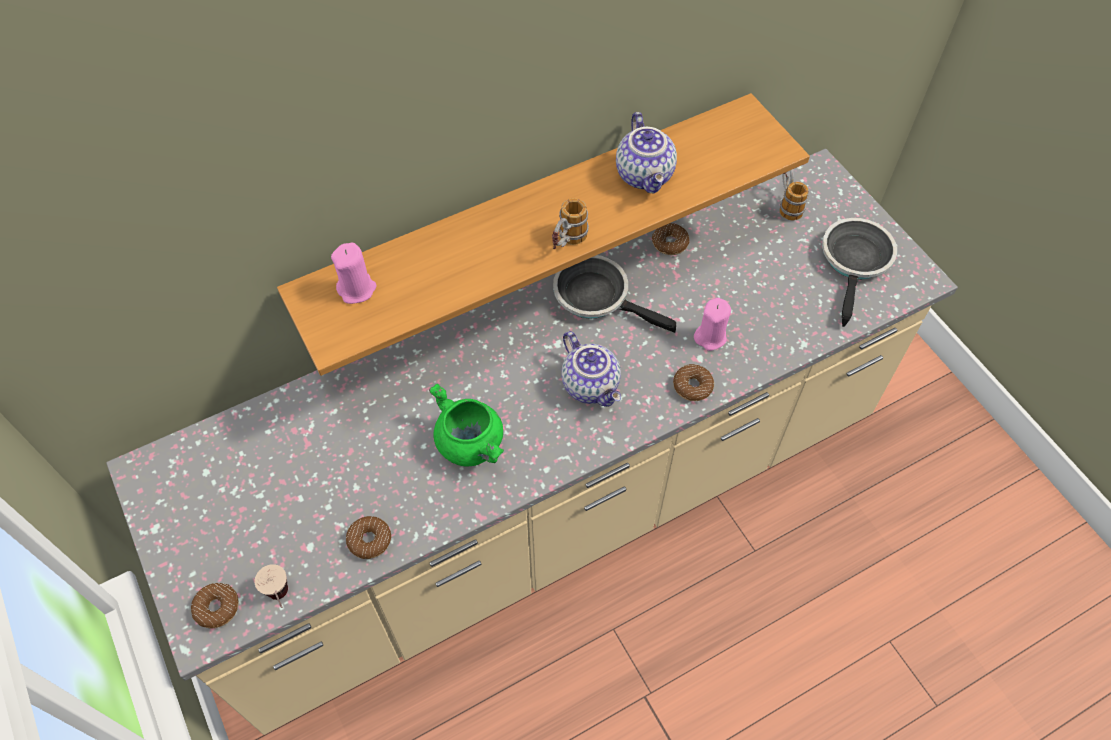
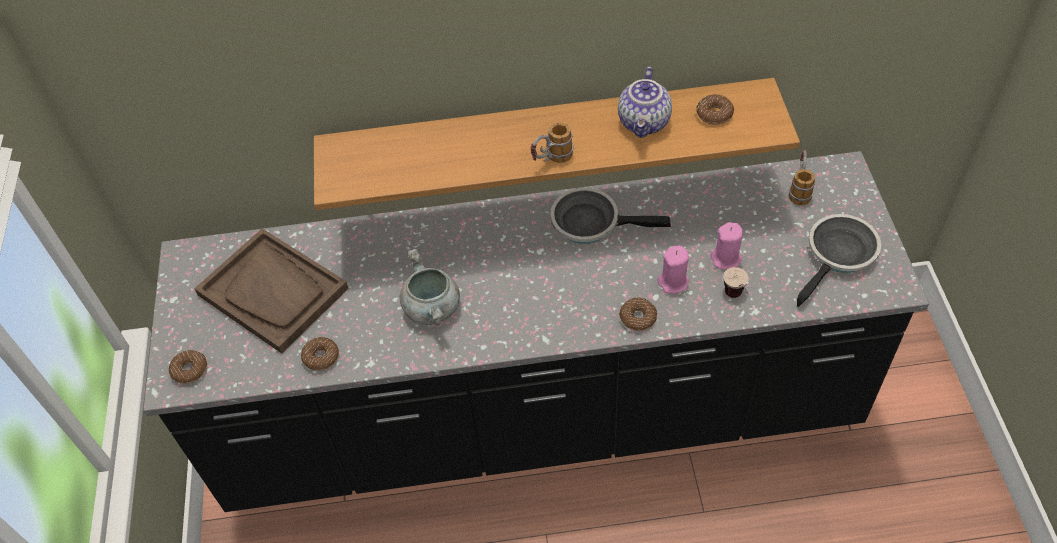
camera: 25 degrees right, 5 degrees down
(276, 481) = (273, 292): none -> brown tray
(282, 600) = (238, 380): cup -> cup (736, 299)
(357, 289) = (371, 152): pink candle -> pink candle (726, 259)
(472, 443) = (433, 308): green cooking pot -> grey cooking pot
(555, 507) = (539, 415): beige counter -> black counter
(592, 385) = (552, 292): teapot -> none
(597, 297) = (591, 223): frying pan -> frying pan turned 45 degrees counterclockwise
(670, 243) = (675, 195): donut -> donut (714, 114)

